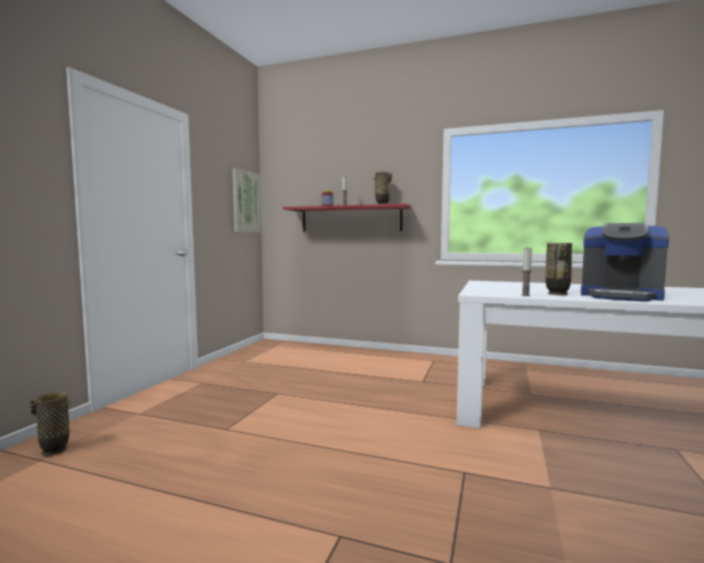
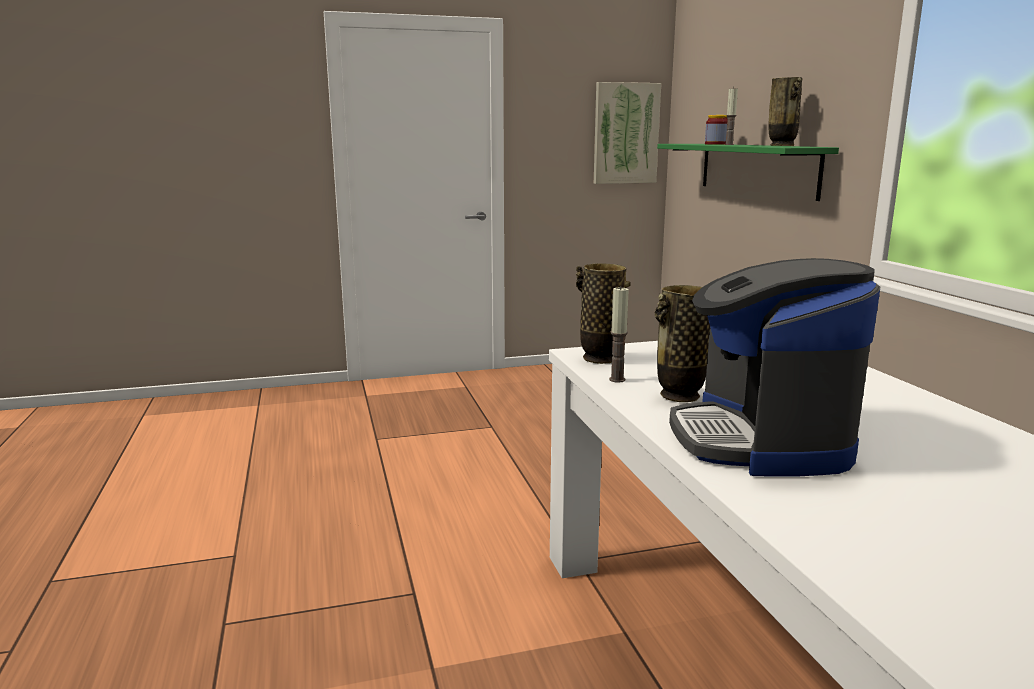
camera: 55 degrees right, 10 degrees up
(54, 451) = (274, 402): vase -> vase (599, 359)
(350, 219) = (756, 169): red shelf -> green shelf

